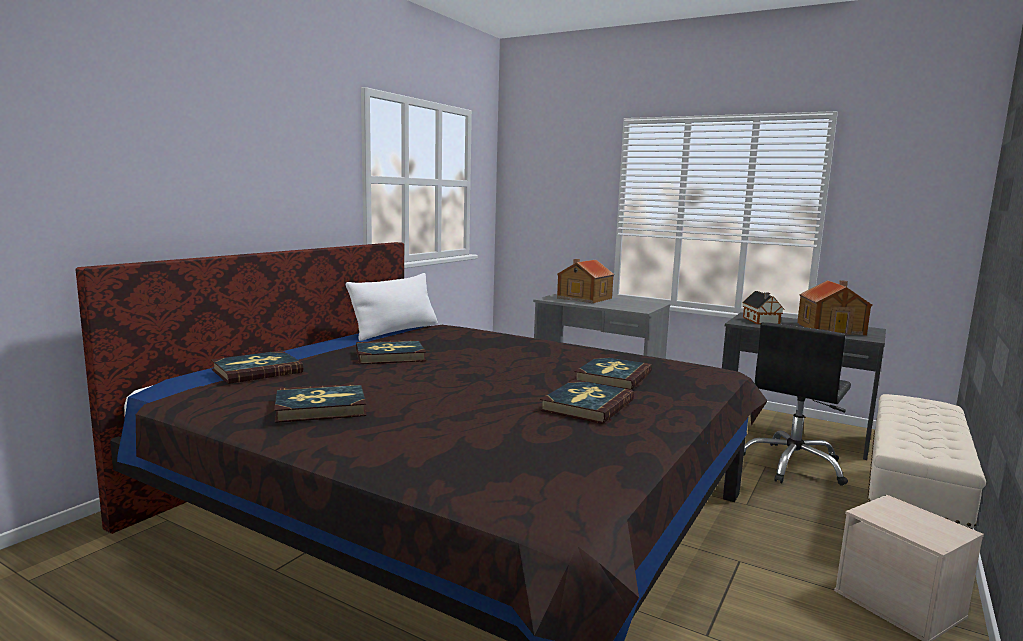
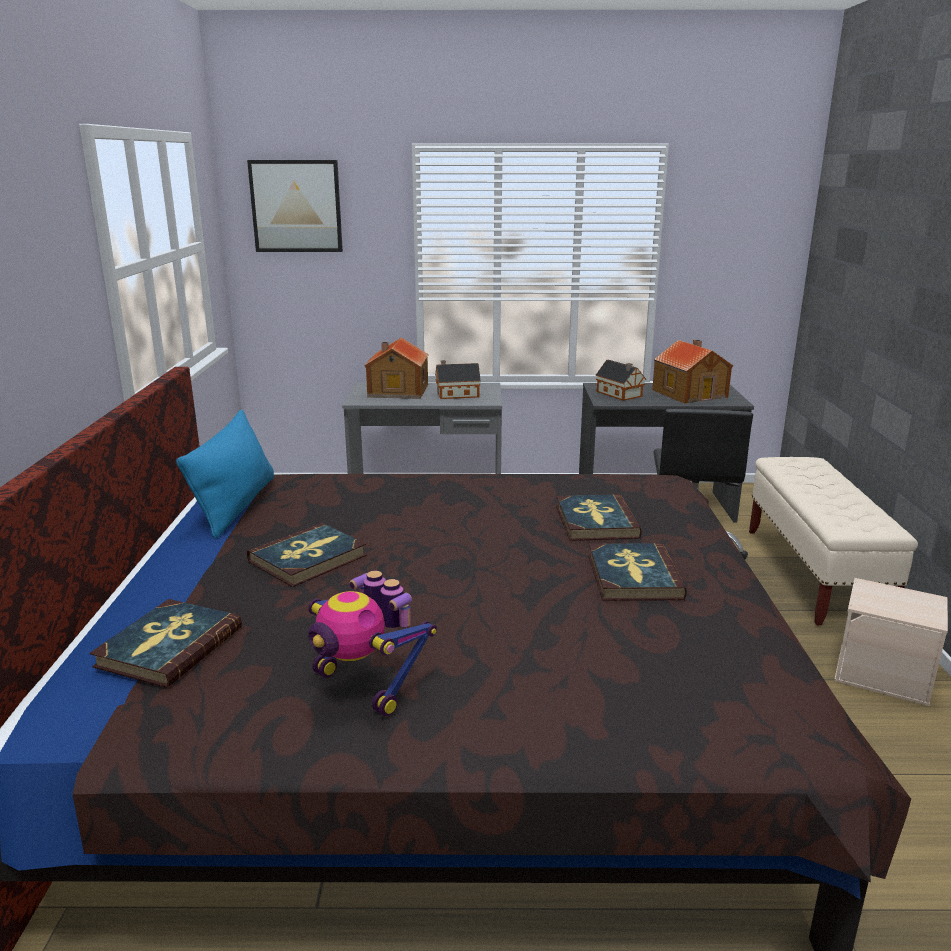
camera: 30 degrees left, 10 degrees up
(320, 407) = (366, 685): book -> toy robot
(395, 331) = (236, 505): white pillow -> blue pillow
(542, 163) = (296, 206): none -> picture
(623, 304) = (456, 394): none -> toy house

